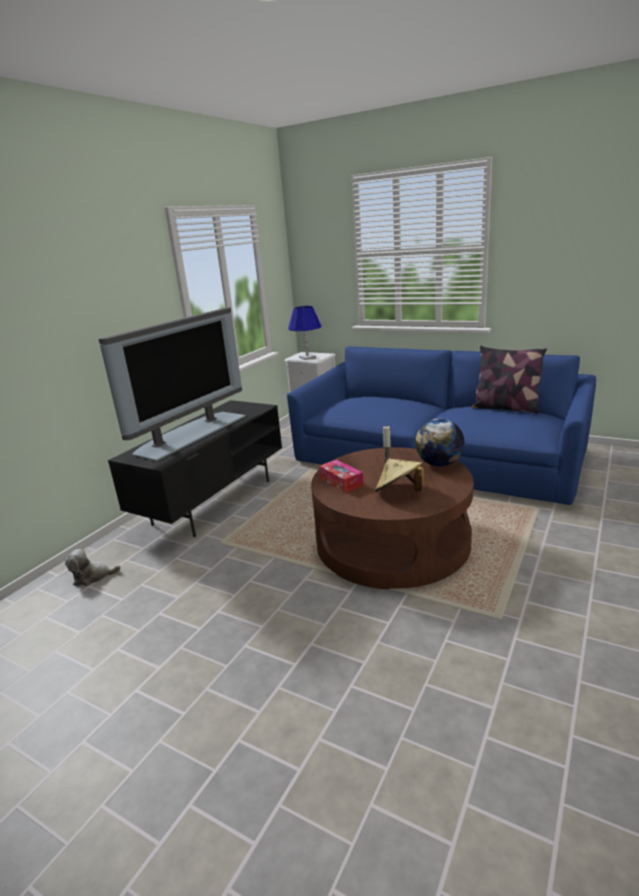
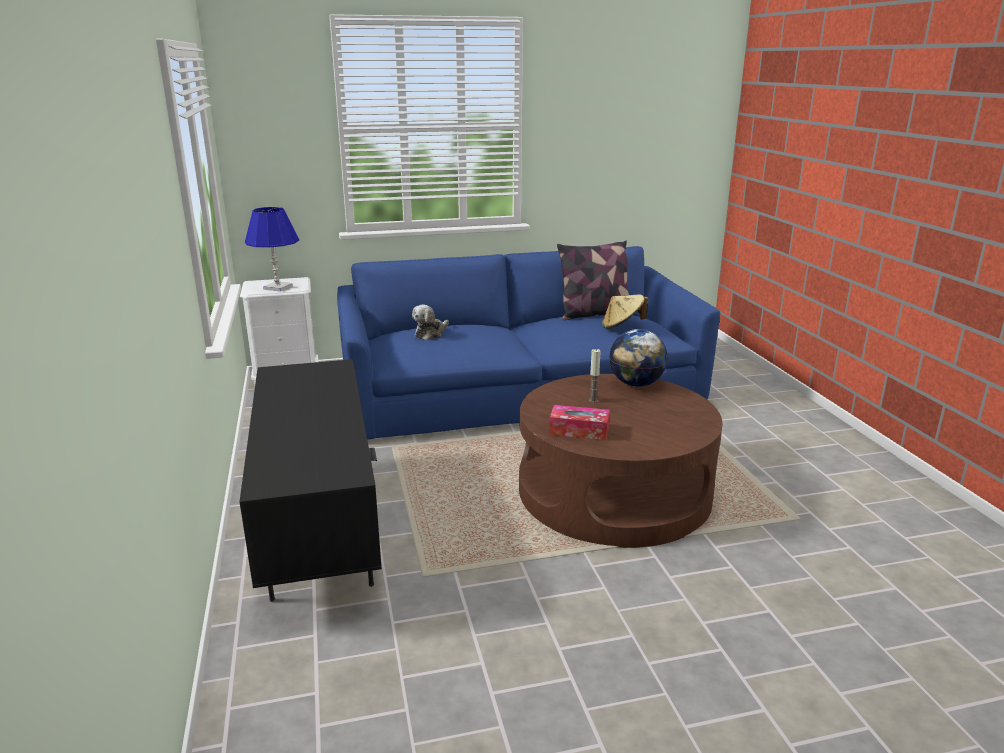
camera: 45 degrees left, 0 degrees up
(92, 577) = (300, 711): plush toy -> plush toy (430, 334)
(190, 434) = (302, 426): television -> none
(399, 492) = (655, 422): beige hat -> beige hat (622, 326)

